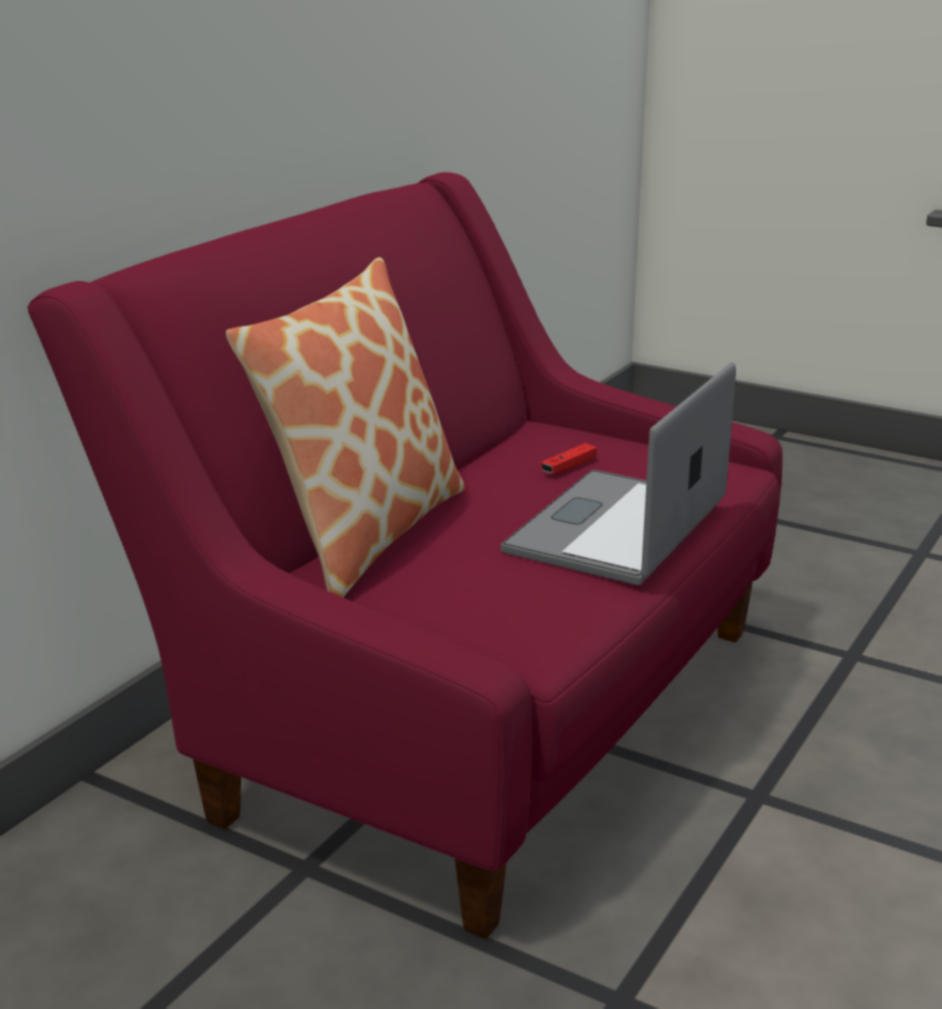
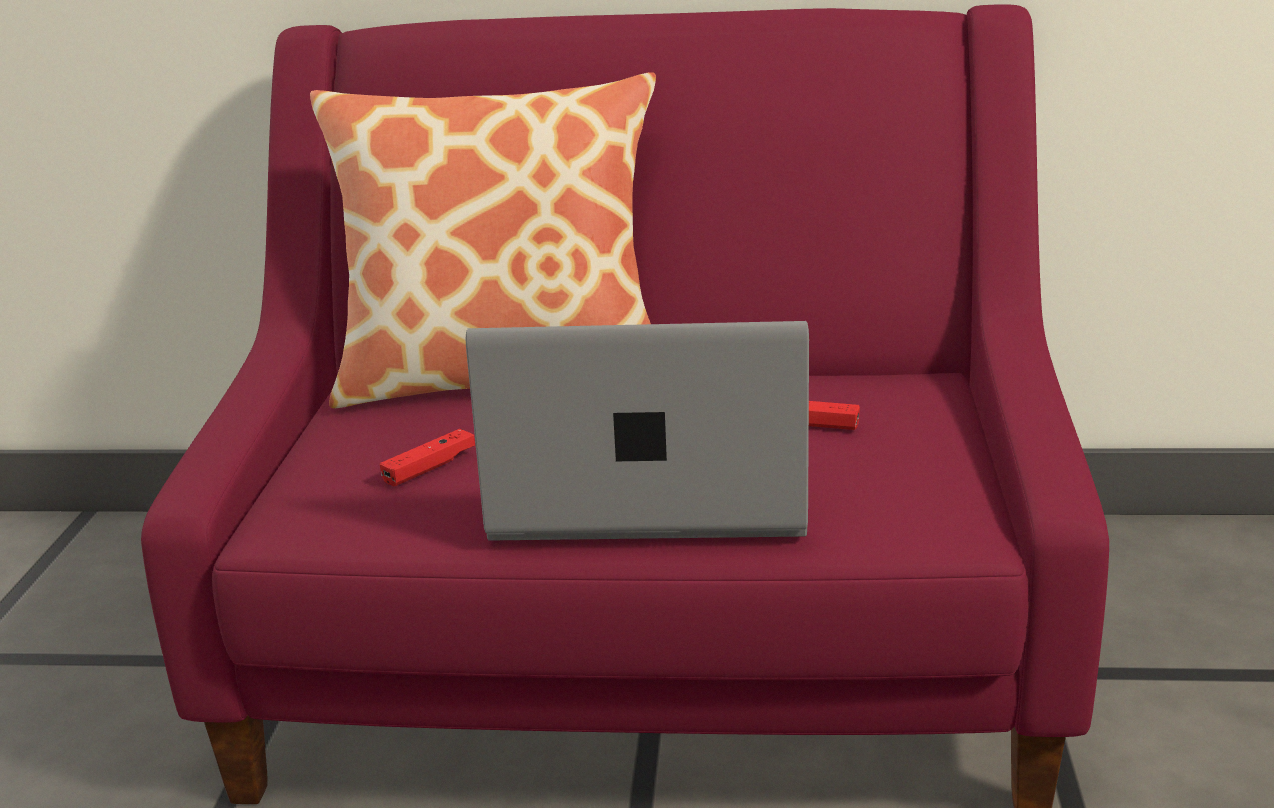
camera: 65 degrees right, 0 degrees up
(500, 585) = (429, 467): none -> red game controller

